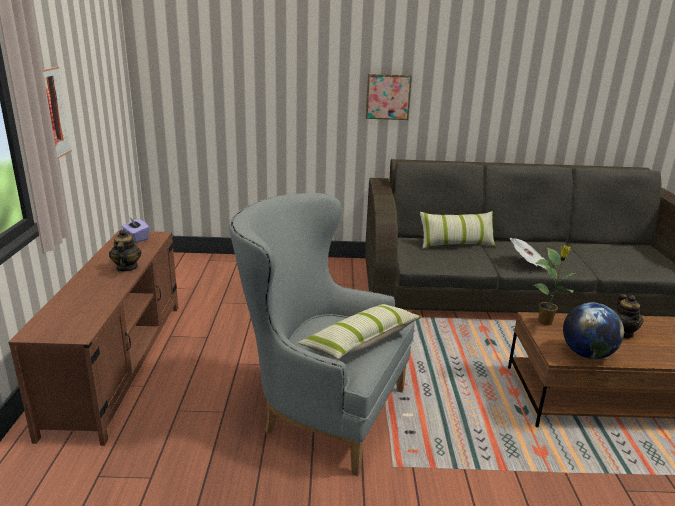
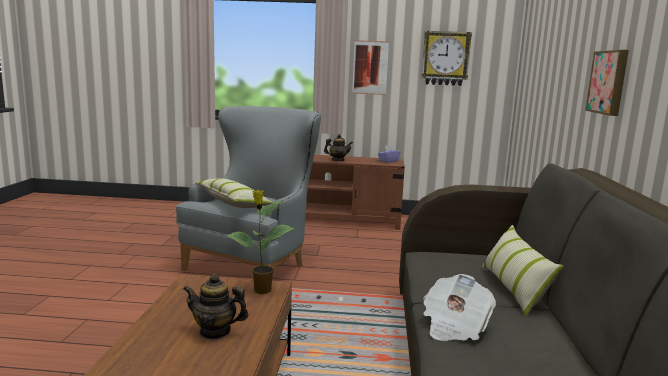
camera: 95 degrees right, 10 degrees down
(96, 80) = (445, 58): none -> wall clock
(587, 354) = (185, 295): globe -> none

